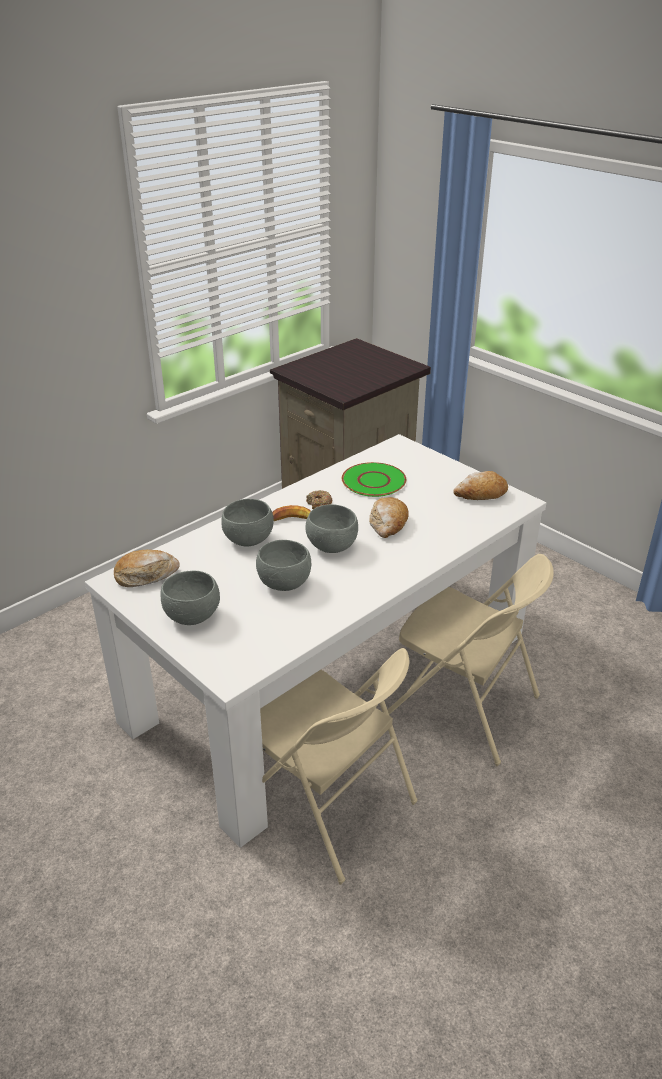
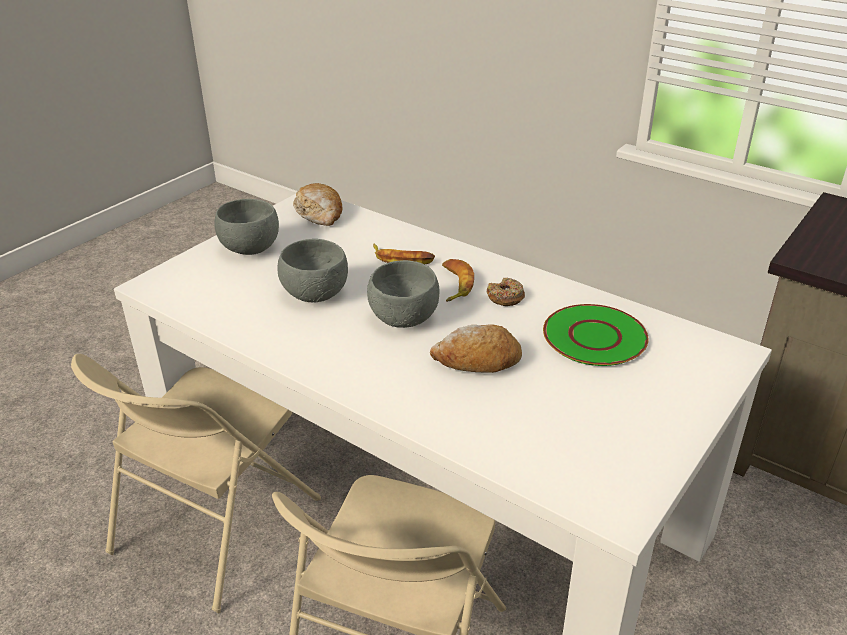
camera: 80 degrees right, 0 degrees up
(248, 539) = (402, 259): grey bowl -> banana
(481, 494) = (617, 457): bread -> none

